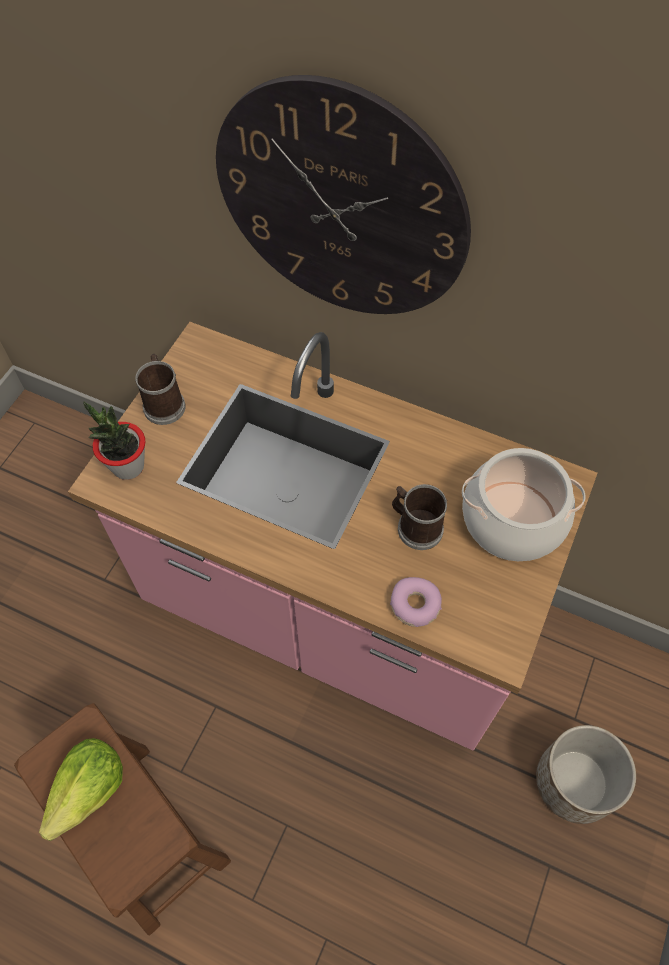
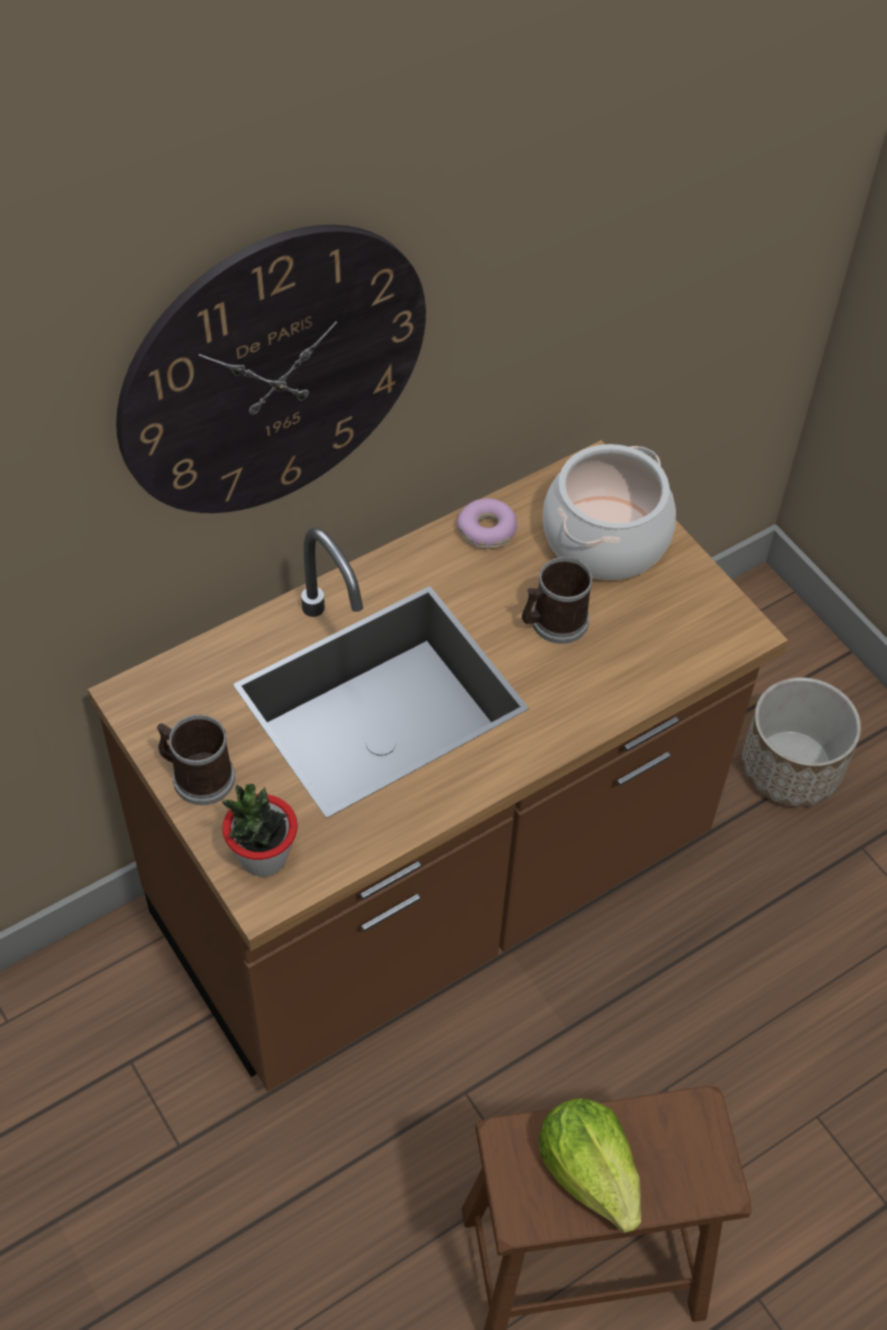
camera: 60 degrees left, 5 degrees down
(334, 612) = (433, 886): pink counter -> brown counter
(415, 605) = (644, 674): donut -> donut (487, 531)

